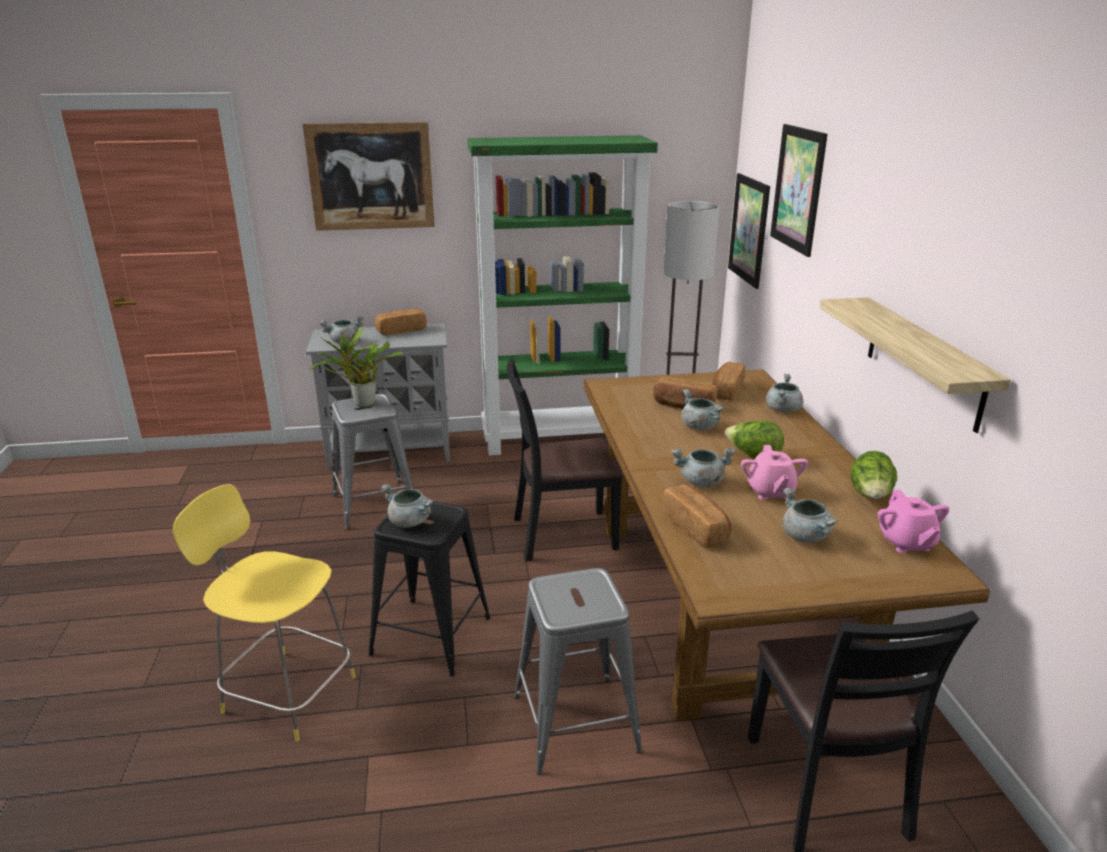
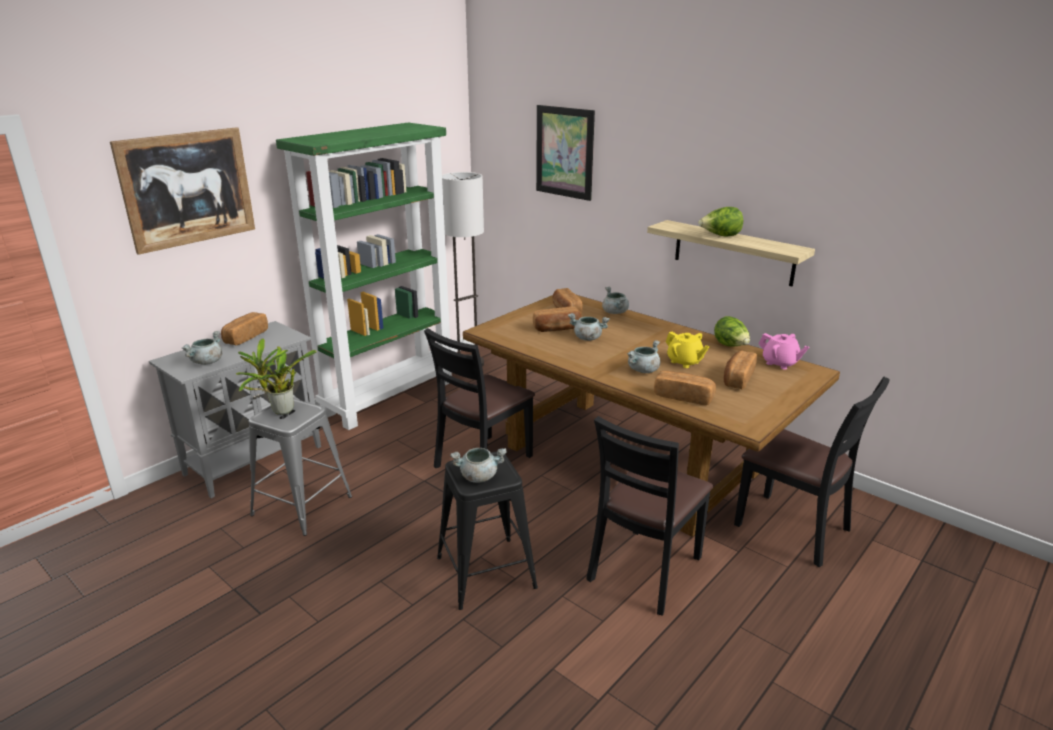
camera: 40 degrees left, 0 degrees up
(286, 692) = (434, 670): yellow stool -> none
(575, 723) = (645, 570): grey stool -> black chair
(749, 230) = (501, 189): picture -> none
(753, 456) = (644, 345): lettuce -> lettuce (720, 236)
(770, 492) = (684, 362): pink teapot -> yellow teapot
(806, 536) = (737, 379): grey cooking pot -> bread

